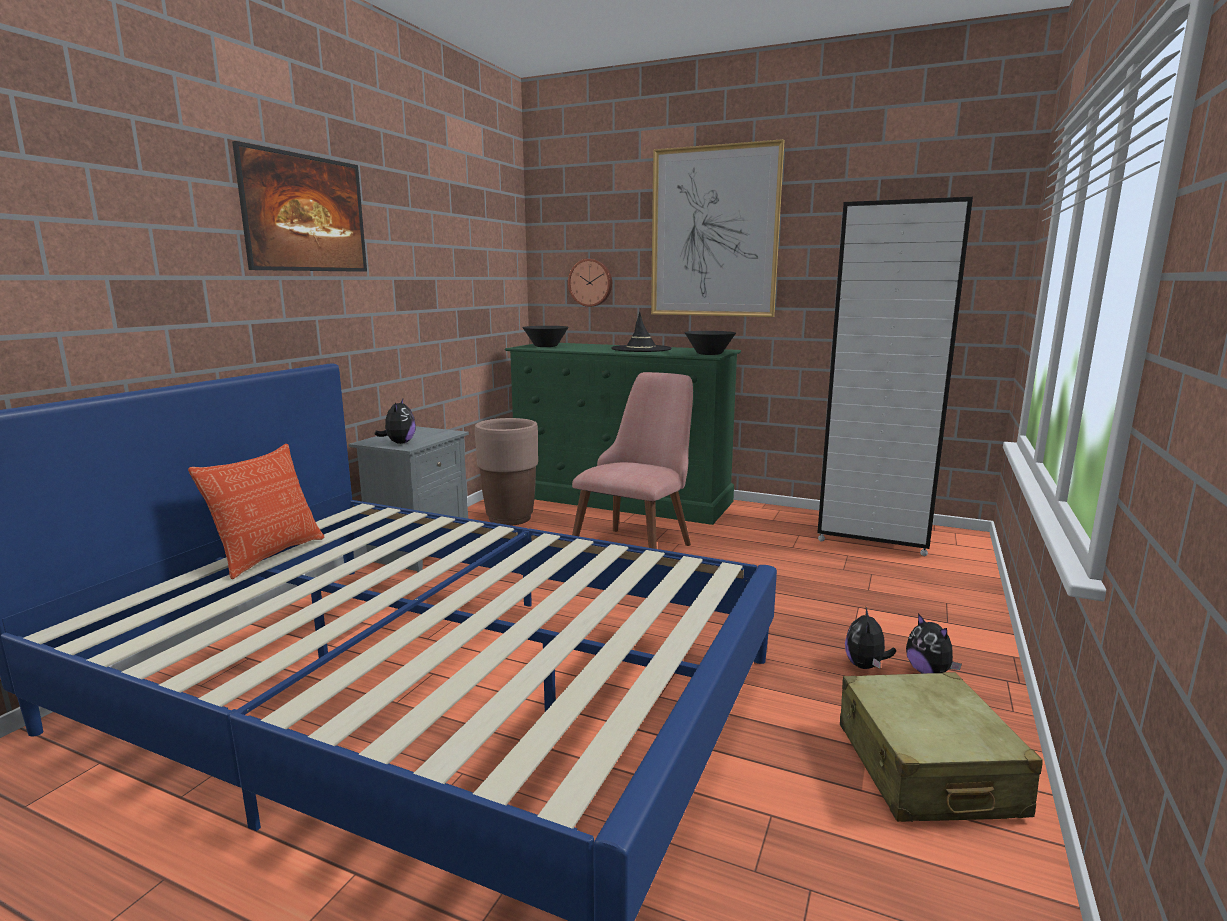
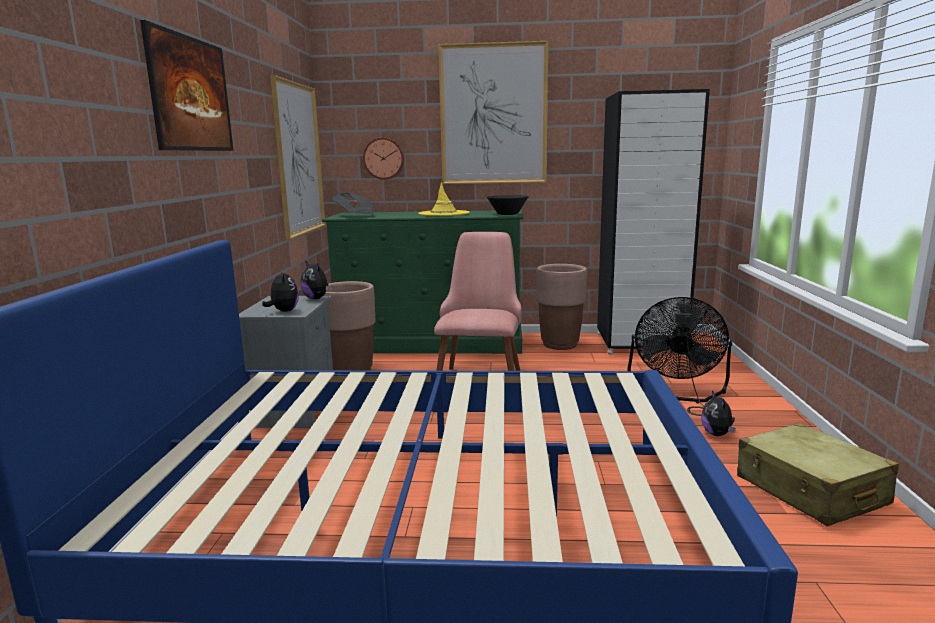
camera: 20 degrees left, 0 degrees up
(269, 555) = (230, 429): orange pillow -> none
(485, 282) = (299, 159): none -> picture
(546, 346) = (356, 216): black bowl -> newspaper
(641, 349) = (444, 214): black hat -> yellow hat
(769, 520) = (560, 345): none -> brown planter
(864, 608) = (680, 396): none -> black fan
(928, 672) = (757, 430): plush toy -> plush toy (317, 298)

